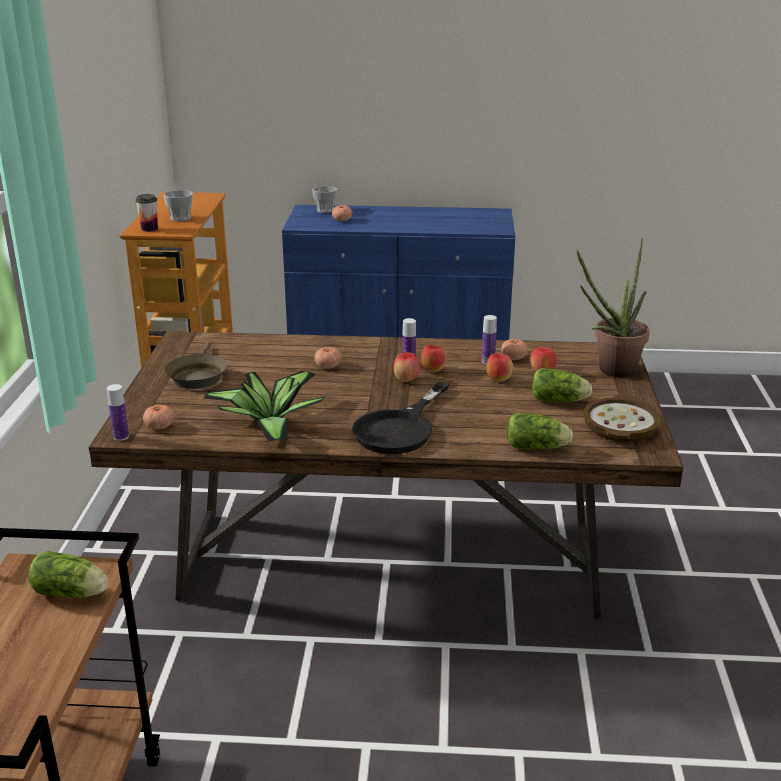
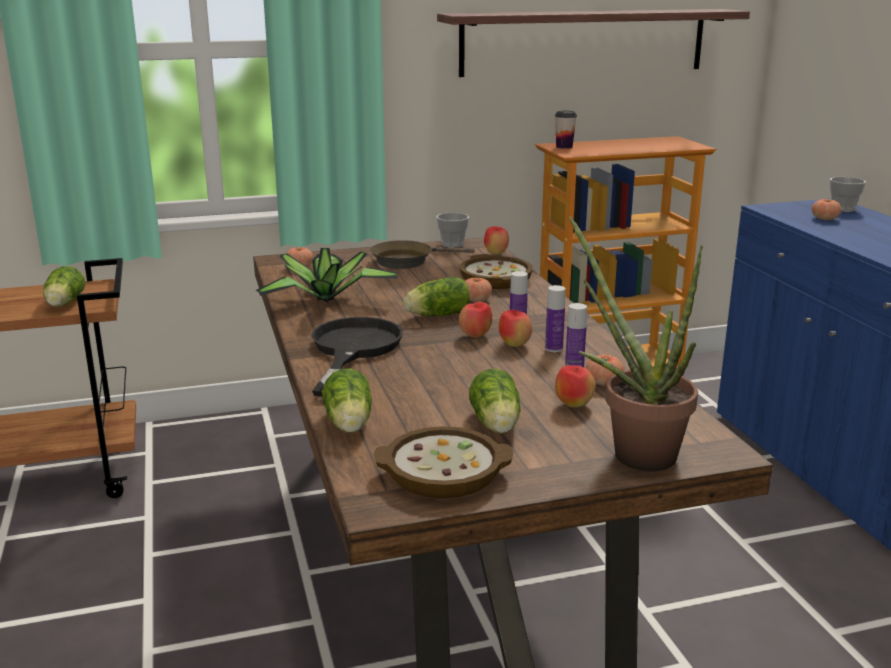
camera: 70 degrees right, 5 degrees down
(112, 127) = (584, 42): none -> shelf
(121, 437) = (274, 260): bottle -> bottle (553, 348)
(180, 218) = (608, 149): cup -> cup (452, 244)
(288, 351) = (495, 280): none -> bowl
(350, 386) = (435, 315): none -> lettuce
(400, 428) = (352, 349): black frying pan -> black frying pan turned 90 degrees clockwise
(498, 380) = (524, 381): apple -> apple (496, 253)

